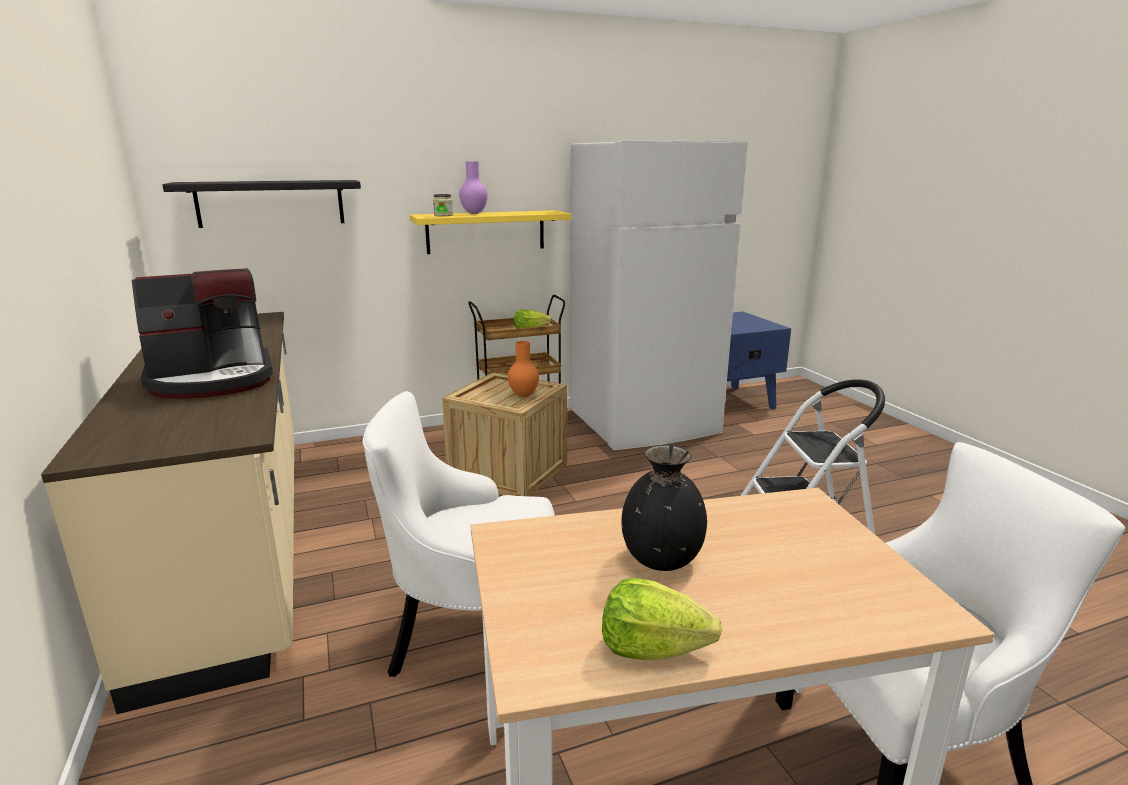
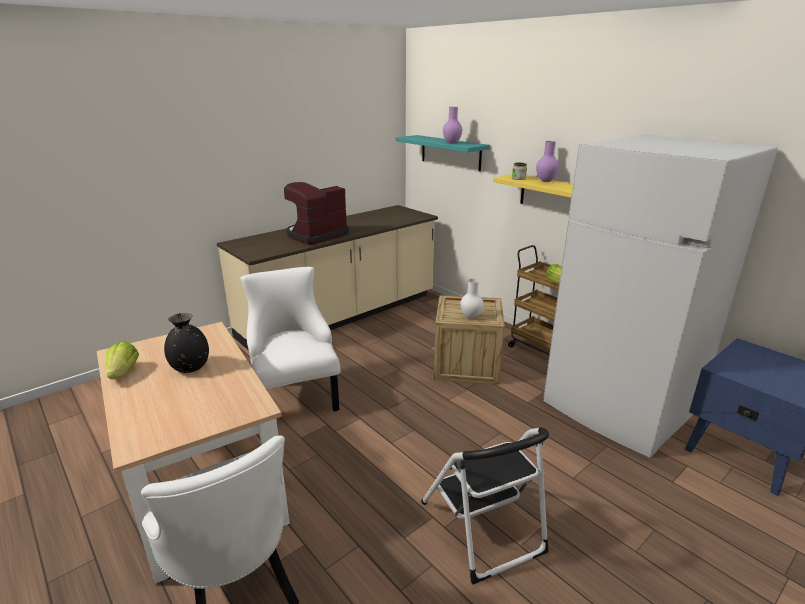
camera: 70 degrees right, 5 degrees up
(213, 380) = (316, 235): coffee machine -> coffee machine turned 90 degrees clockwise
(271, 203) = (450, 152): black shelf -> turquoise shelf
(306, 181) = (452, 143): none -> purple vase
(523, 395) = (471, 317): orange vase -> white vase

